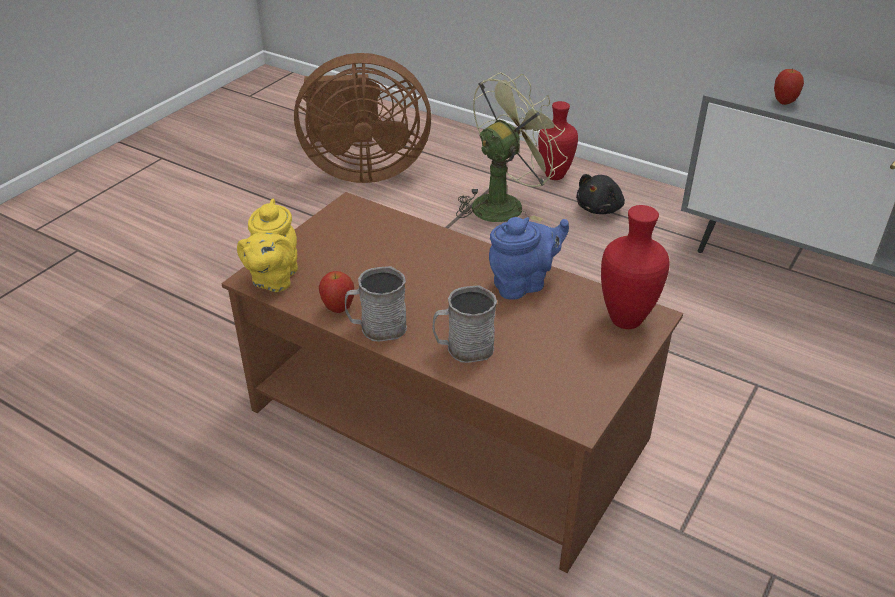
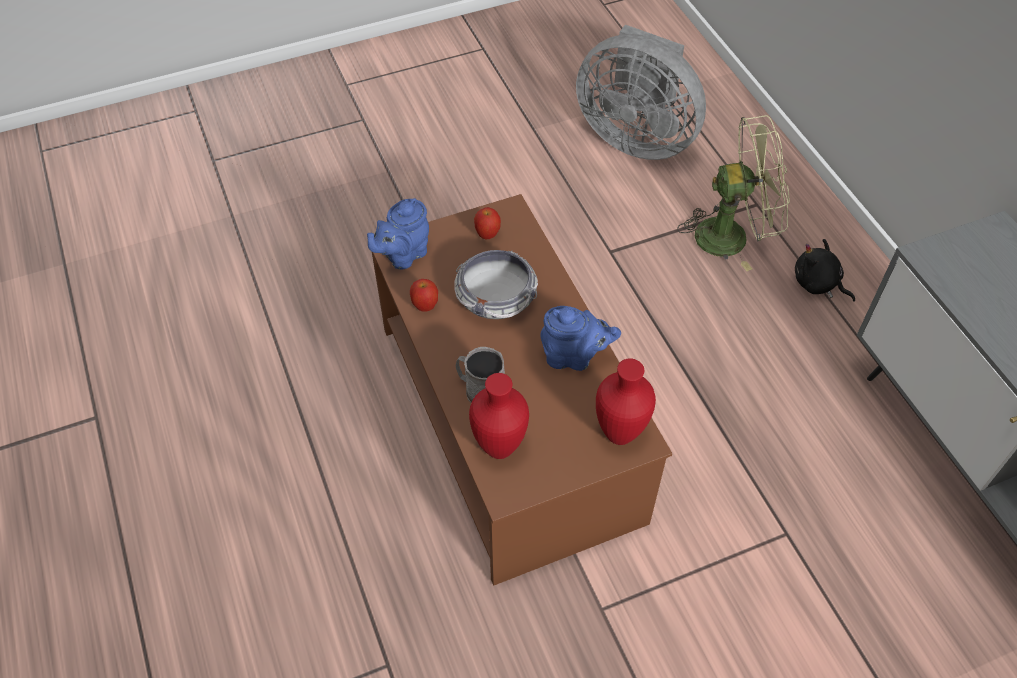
camera: 35 degrees right, 15 degrees up
(273, 279) = (403, 255): yellow teapot -> blue teapot
(361, 170) = (636, 137): brown fan -> grey fan
(377, 328) = (437, 338): grey mug -> none
(403, 272) = (496, 297): none -> bowl
(555, 176) = (808, 227): red vase -> red vase (499, 449)
(600, 208) = (818, 284): black plush toy -> black plush toy turned 60 degrees clockwise
(784, 102) = (970, 295): apple -> apple (487, 235)

